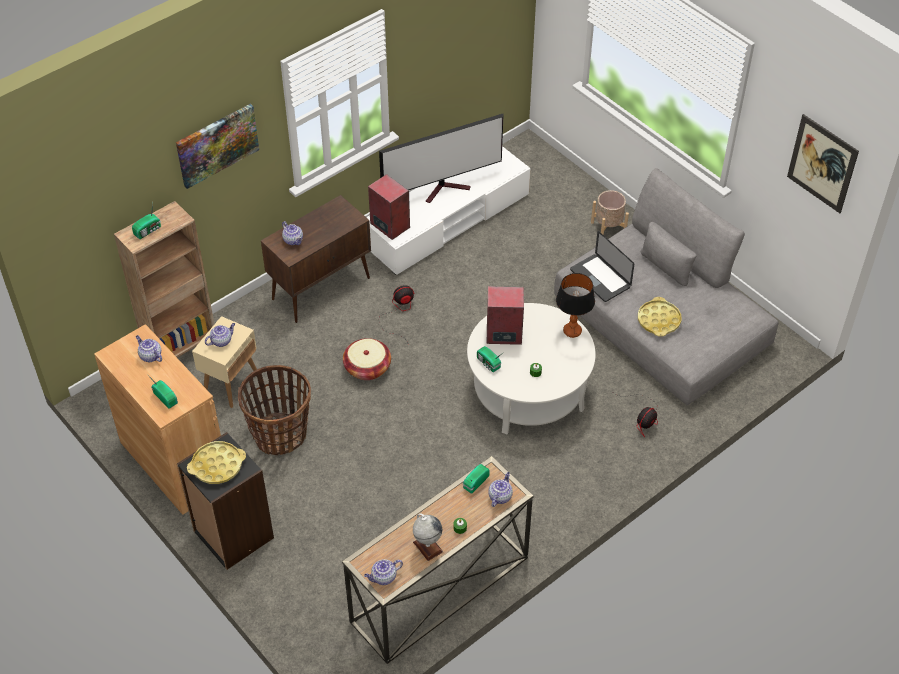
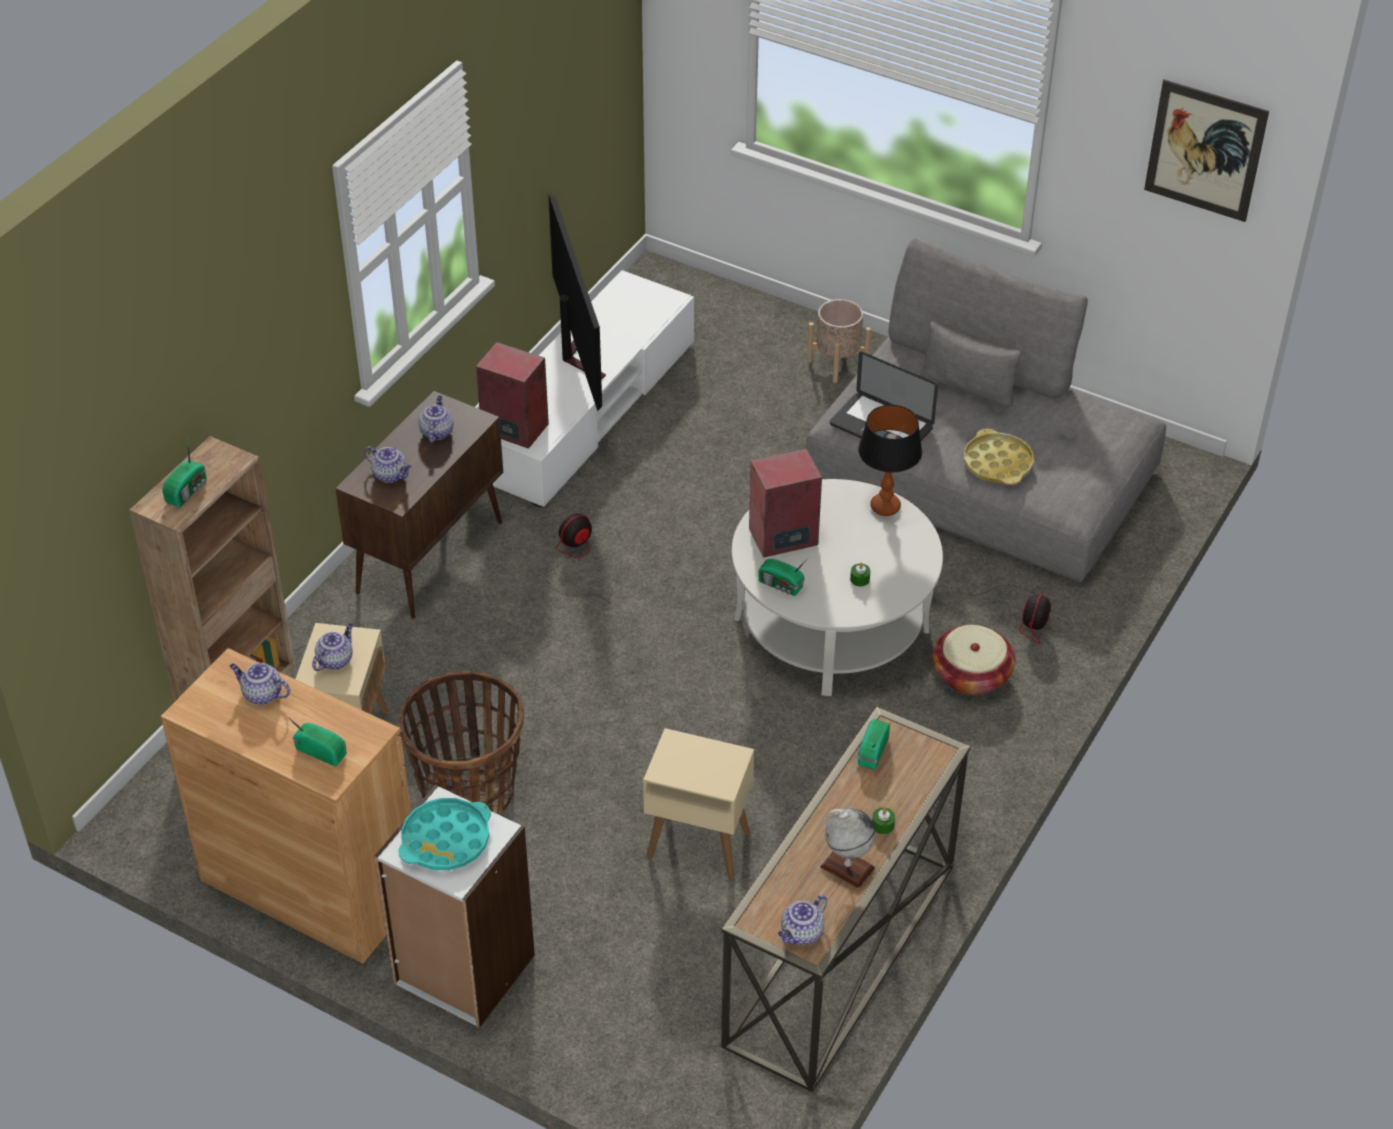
camera: 20 degrees left, 5 degrees down
(217, 144) = (258, 327): picture -> none
(217, 466) = (446, 840): yellow tray -> turquoise tray
(232, 535) = (463, 970): black bookcase -> white bookcase
(367, 367) = (563, 656): basket -> basket (971, 675)
(390, 501) = (697, 844): none -> beige side table
(446, 189) = (577, 355): television -> television turned 60 degrees counterclockwise
(500, 496) = (920, 761): teapot -> teapot (436, 432)

